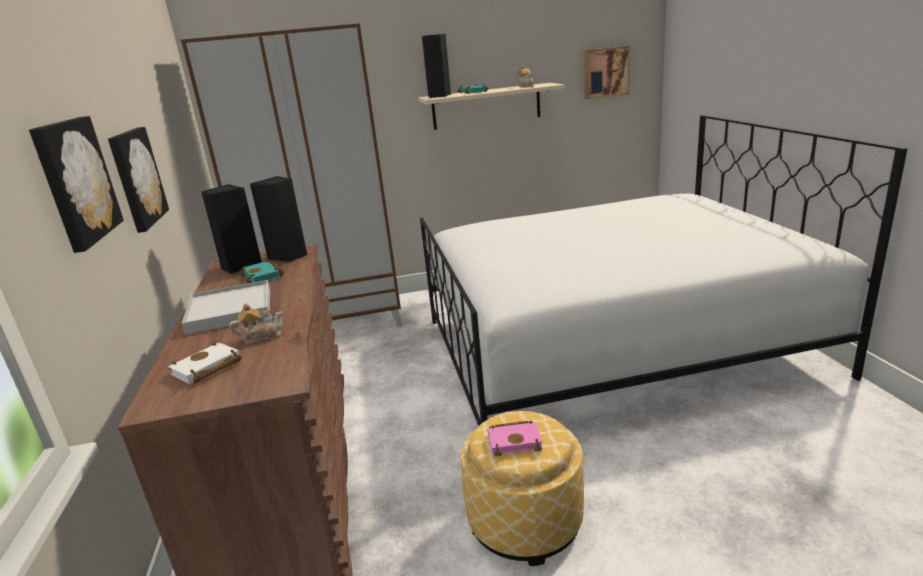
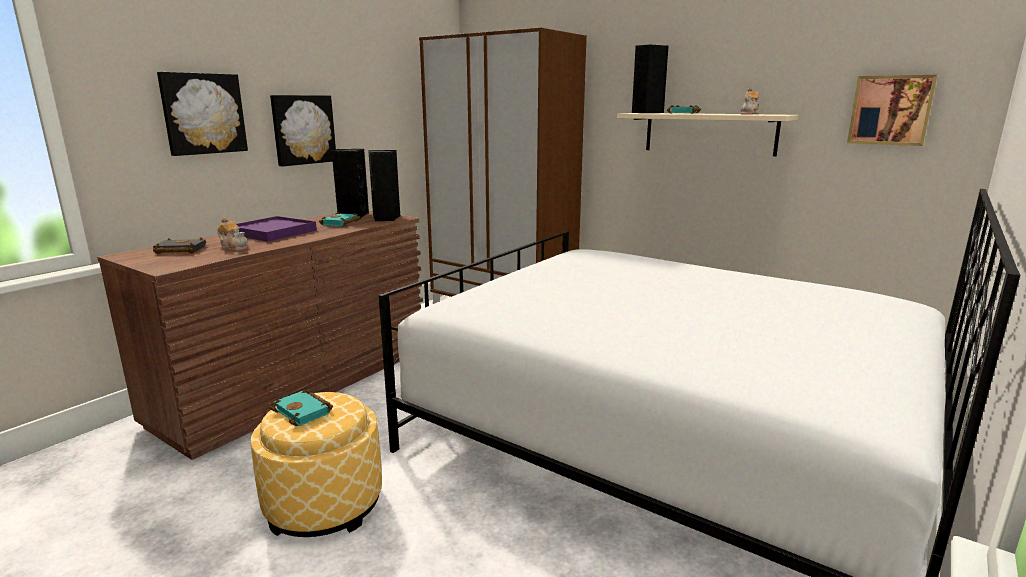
camera: 45 degrees right, 5 degrees down
(206, 369) = (179, 250): white book -> black book
(230, 311) = (273, 232): white tray -> purple tray
(516, 441) = (304, 412): pink book -> turquoise book

